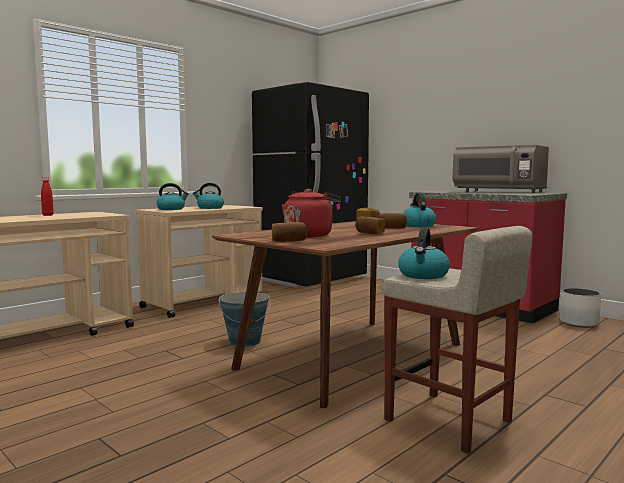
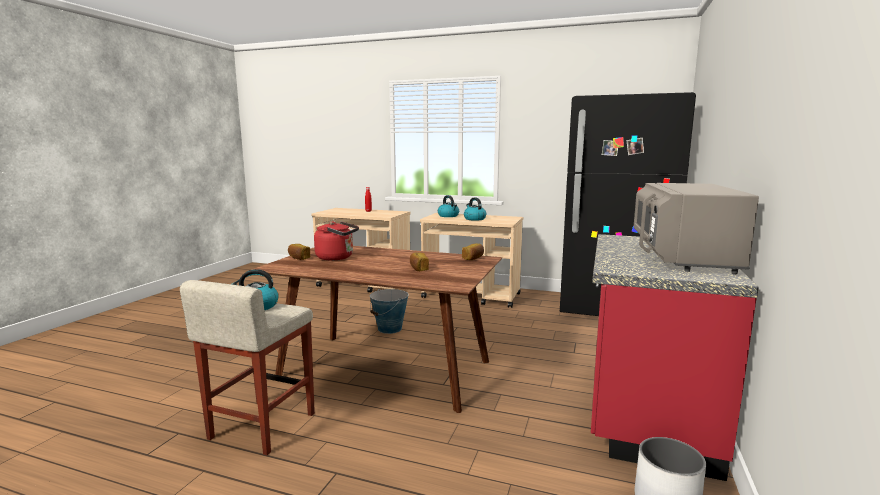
camera: 65 degrees right, 5 degrees up
(369, 233) = (365, 267): bread -> none
(418, 225) = (453, 273): kettle -> none

